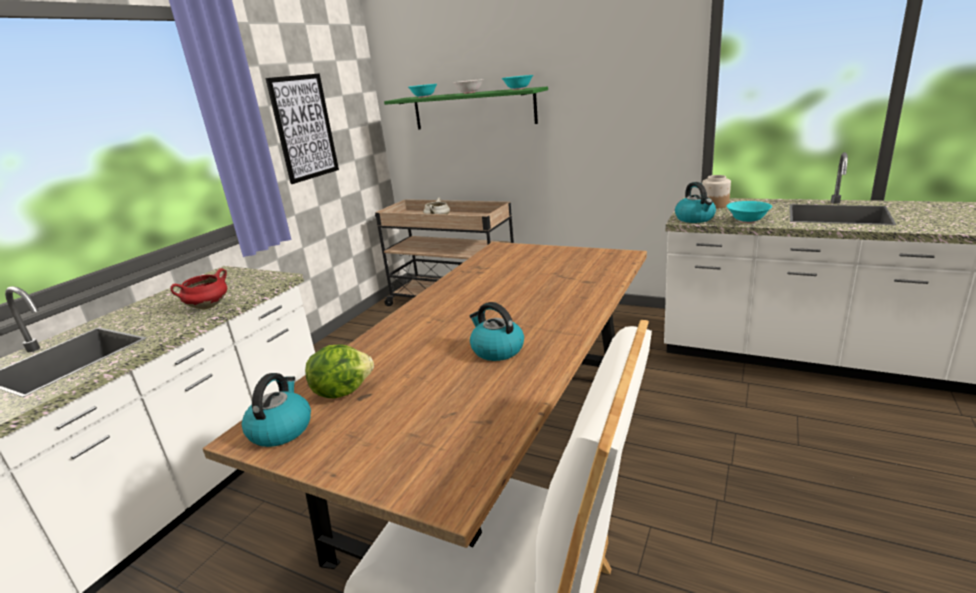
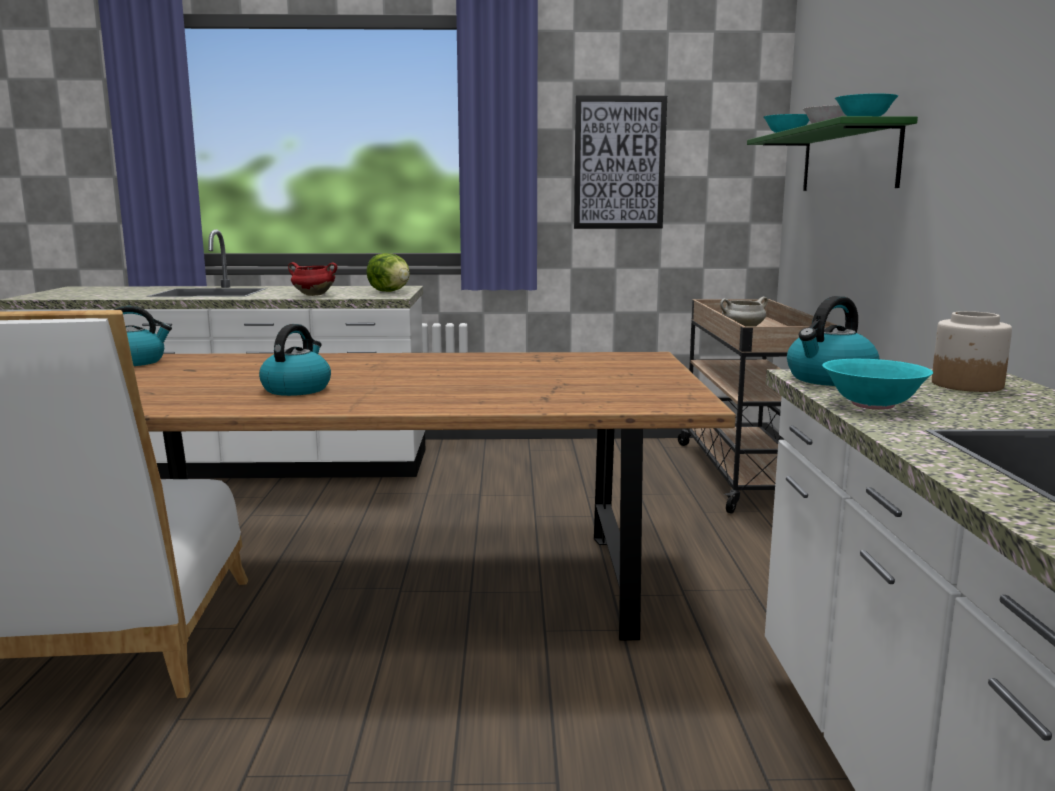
camera: 60 degrees right, 10 degrees down
(342, 391) = (201, 364): lettuce -> lettuce (390, 291)

